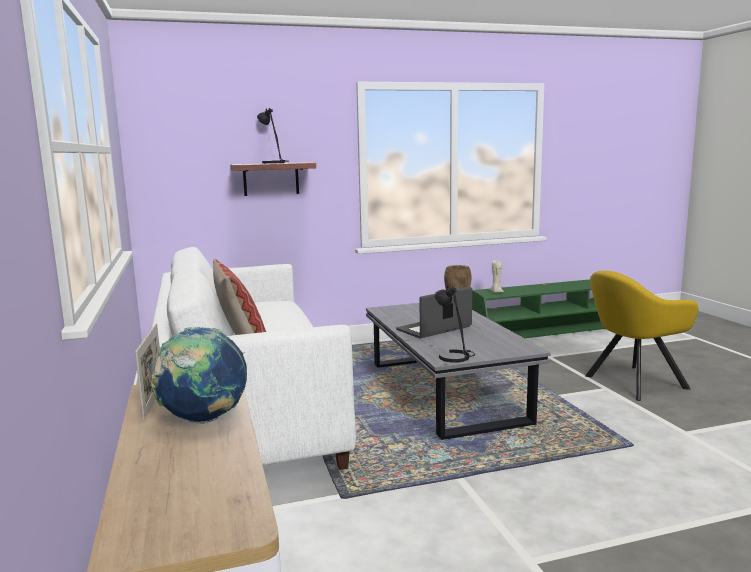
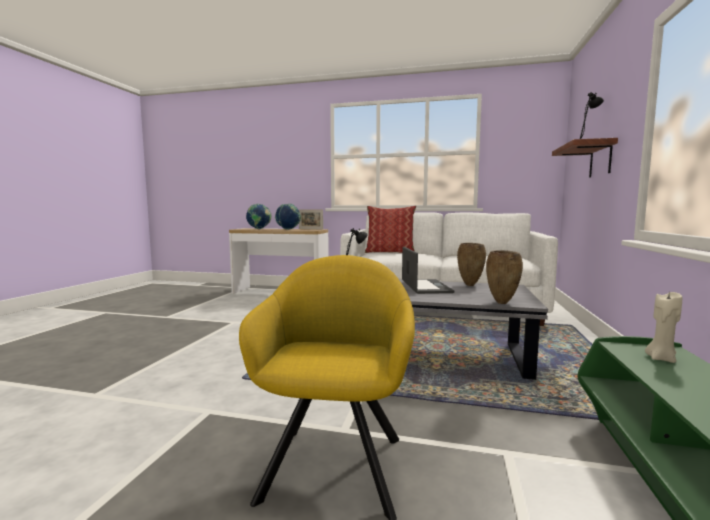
camera: 120 degrees right, 5 degrees down
(199, 480) = (259, 229): none -> globe
(398, 318) = (470, 285): none -> brown vase

